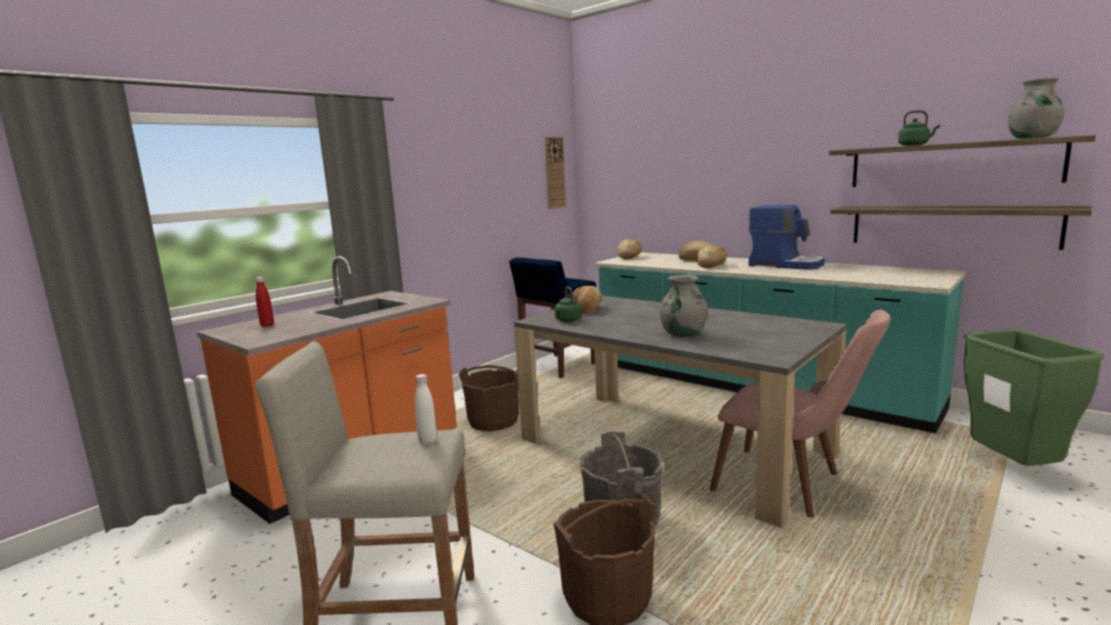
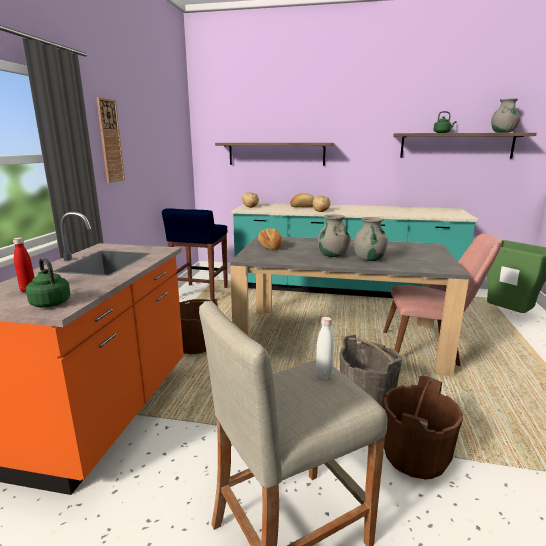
camera: 30 degrees left, 5 degrees up
(554, 173) = (180, 139): wall clock -> wall clock (110, 141)
(568, 320) = (270, 256): green kettle -> green kettle (50, 303)
(644, 325) = (332, 255): none -> grey vase
(785, 265) = (364, 208): coffee machine -> none
(950, 226) = (454, 182): shelf -> shelf (276, 154)

